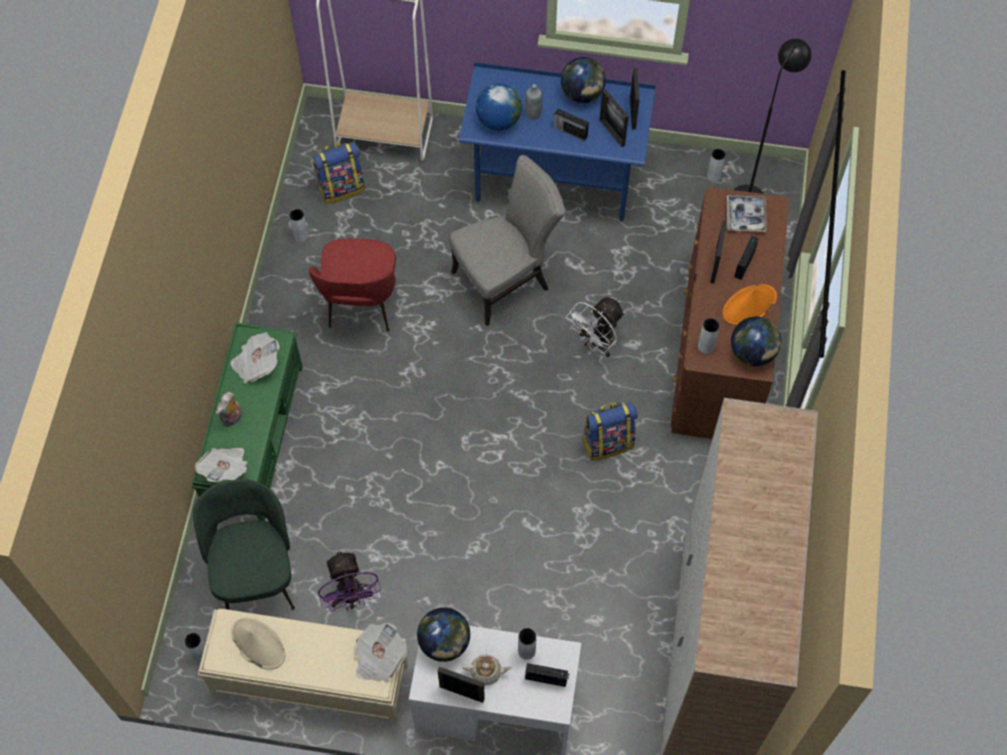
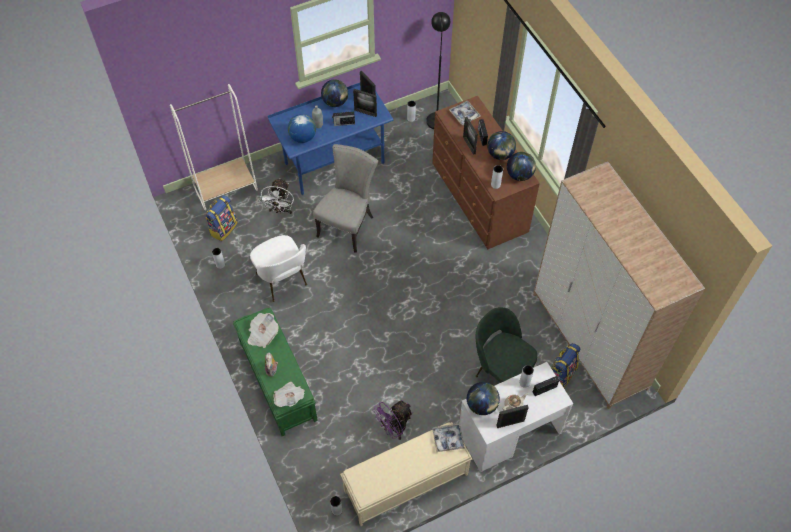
camera: 35 degrees left, 5 degrees down
(257, 576) = (336, 450): green chair -> green chair (500, 372)
(258, 643) = (379, 474): beige hat -> none
(351, 597) = (394, 428): purple fan -> purple fan turned 105 degrees clockwise
(361, 309) = (283, 283): red chair -> white chair
(379, 658) = (448, 439): newspaper -> tray
(596, 343) = (417, 228): white fan -> white fan (280, 210)
(607, 442) = (461, 272): backpack -> backpack (561, 374)
(749, 305) = (500, 154): orange hat -> globe

